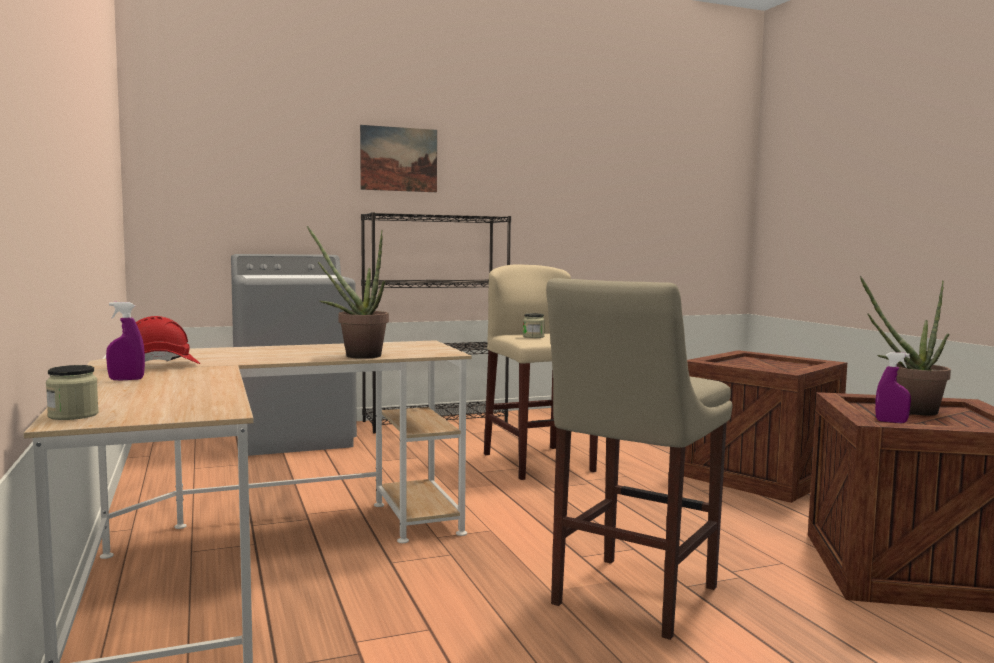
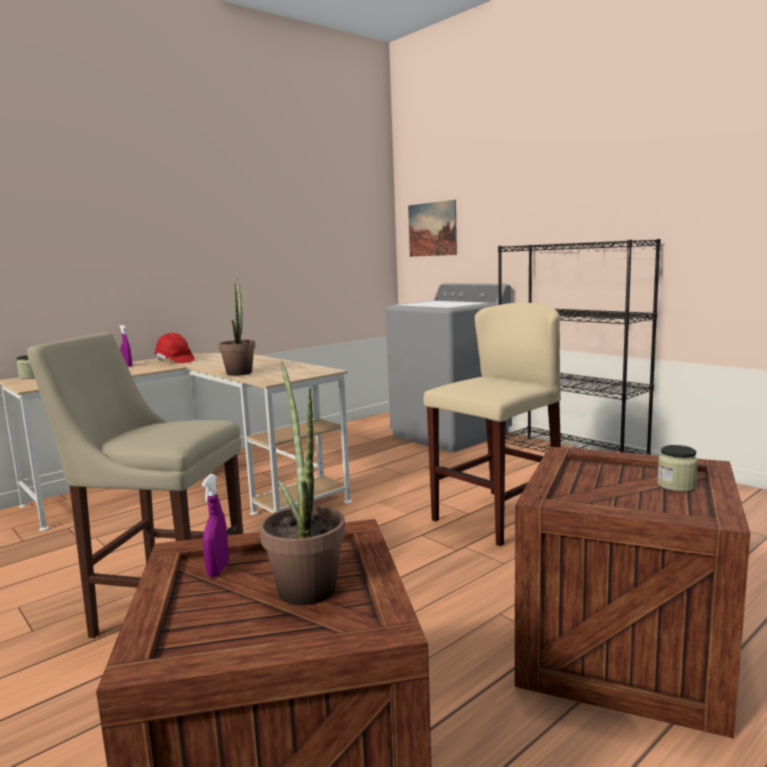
camera: 70 degrees right, 5 degrees up
(399, 159) = (565, 185): picture -> picture (432, 229)
(533, 336) = (473, 383): jar -> jar (676, 485)

